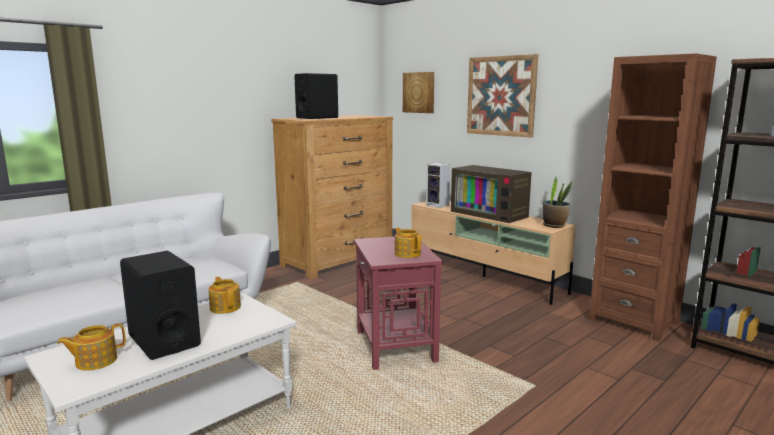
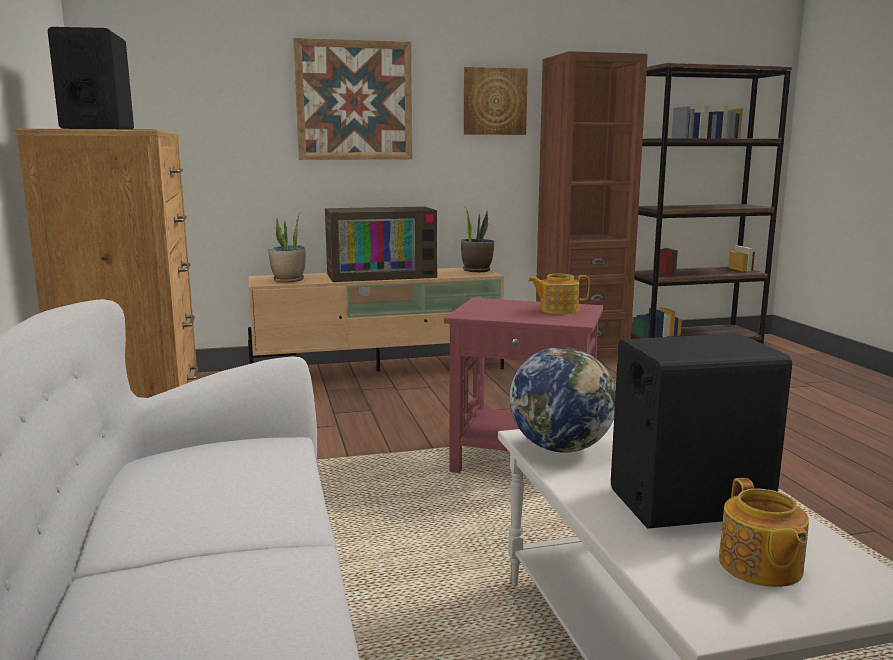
camera: 60 degrees left, 0 degrees up
(225, 307) = (561, 448): teapot -> globe
(419, 92) = (180, 93): picture -> picture (494, 101)
(438, 205) = (288, 280): speaker -> potted plant

